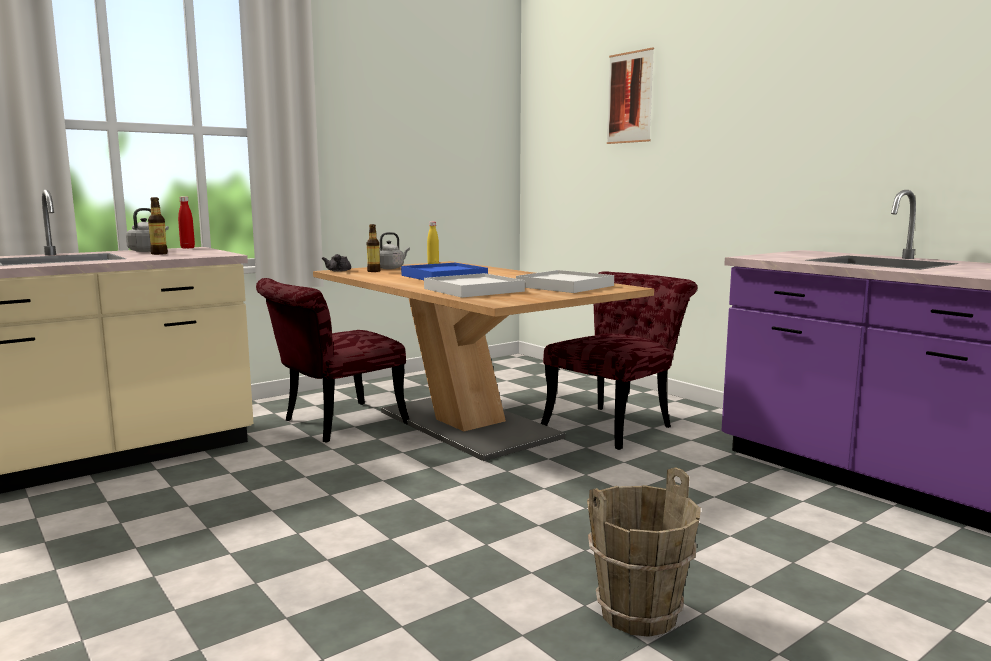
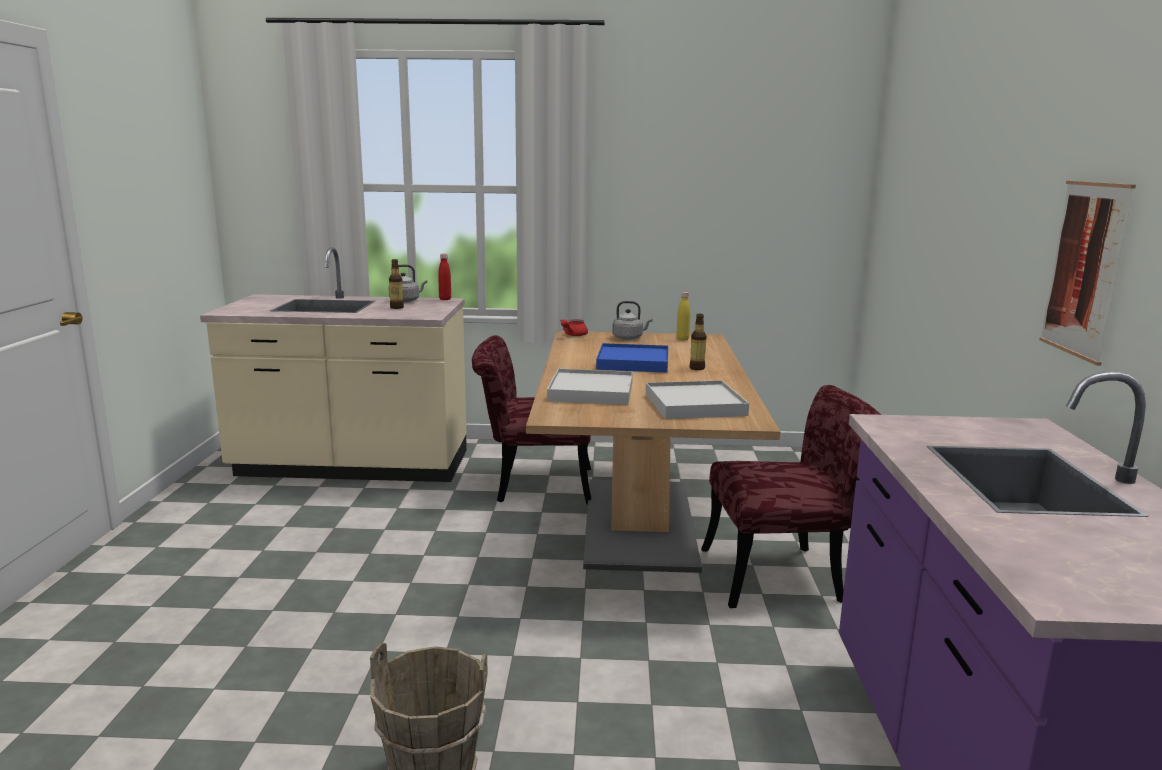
camera: 40 degrees right, 5 degrees up
(338, 271) = (573, 335): grey teapot -> red teapot
(373, 271) = (599, 341): bottle -> bottle (697, 368)
(630, 97) = (949, 152): picture -> picture (1085, 269)

